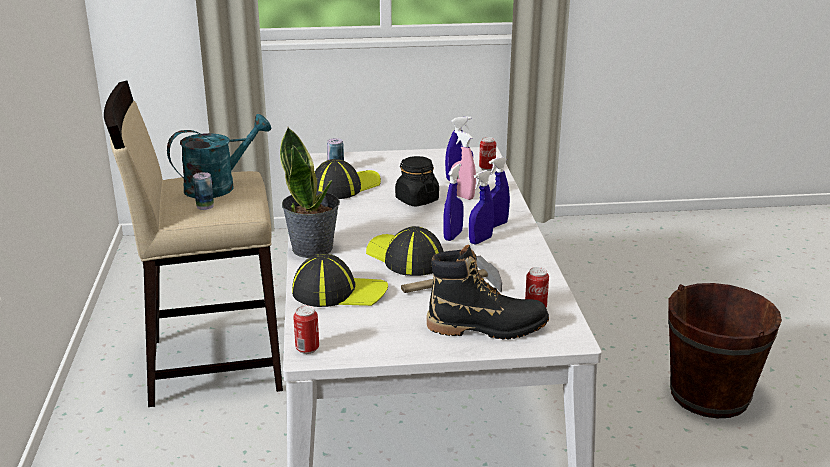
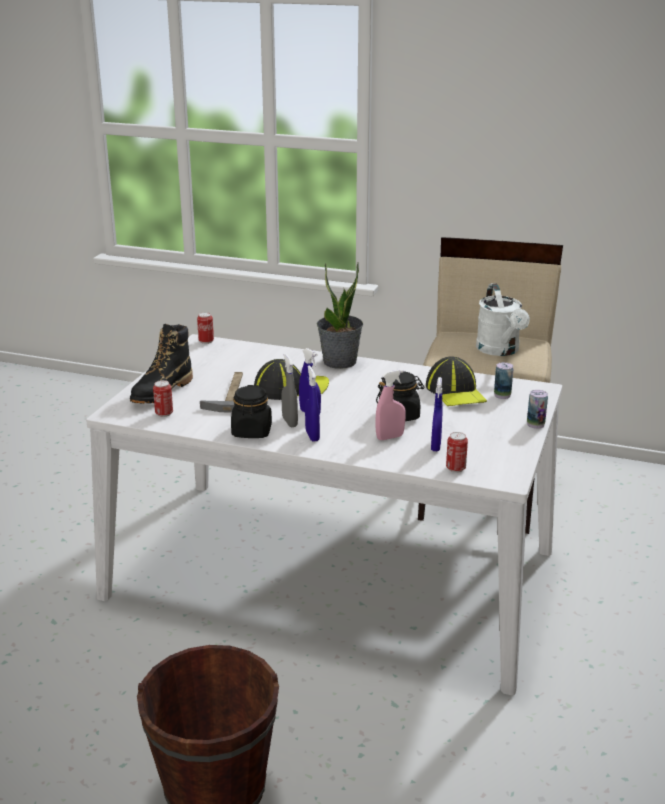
camera: 115 degrees right, 0 degrees up
(205, 206) = (459, 342): can -> can (535, 424)
(218, 186) = (500, 350): turquoise watering can -> white watering can
(339, 292) = (264, 359): cap -> none
(480, 240) = (289, 422): blue spray bottle -> grey spray bottle
(519, 252) = (252, 432): none -> black jar

